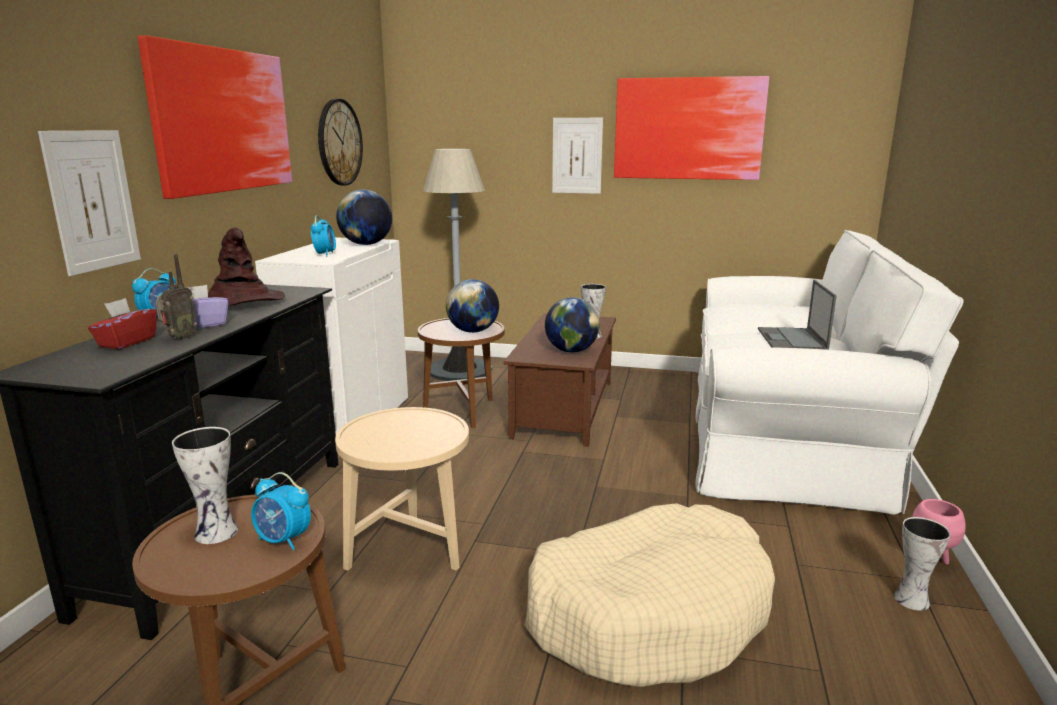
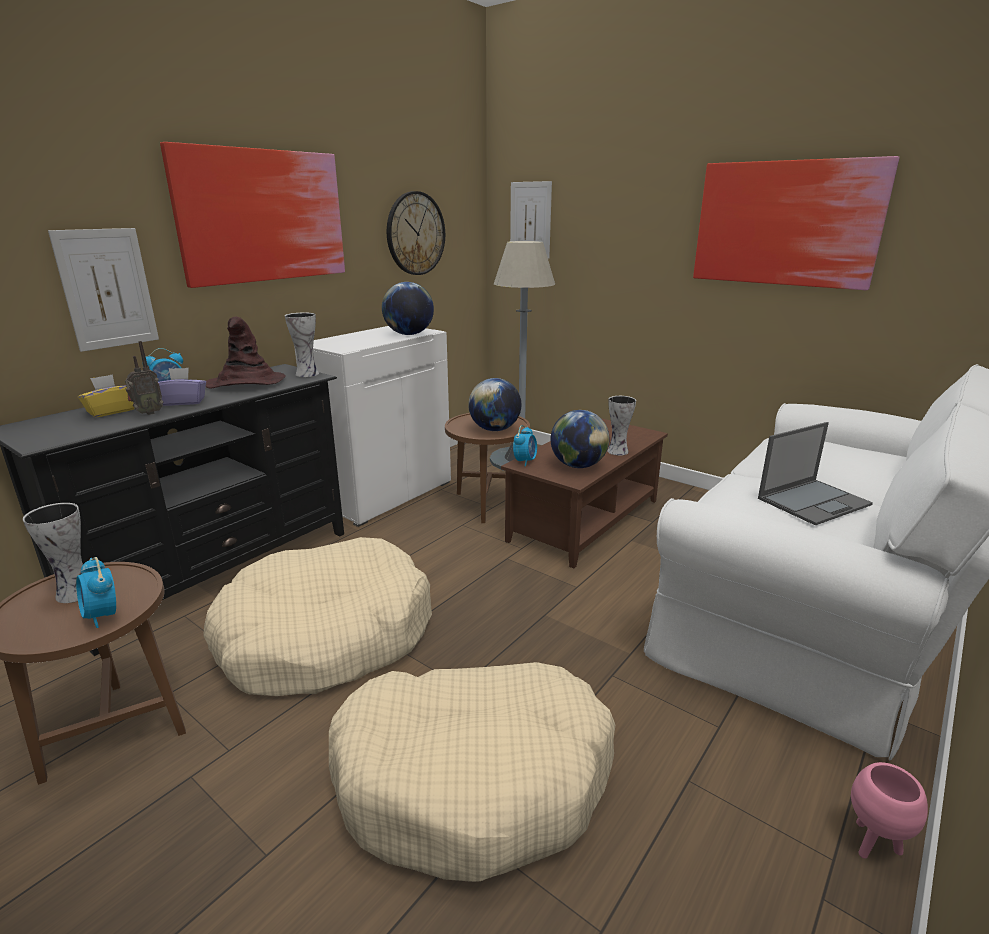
camera: 25 degrees right, 5 degrees up
(127, 342) = (111, 411): red tissue box -> yellow tissue box
(325, 254) = (357, 342): alarm clock -> alarm clock (525, 461)
(410, 552) = (326, 636): beige side table -> beige dog bed
(577, 155) = (658, 252): picture -> picture (530, 220)
(792, 340) = (814, 501): laptop -> laptop turned 150 degrees counterclockwise
(910, 599) = (801, 884): vase -> vase (307, 373)

